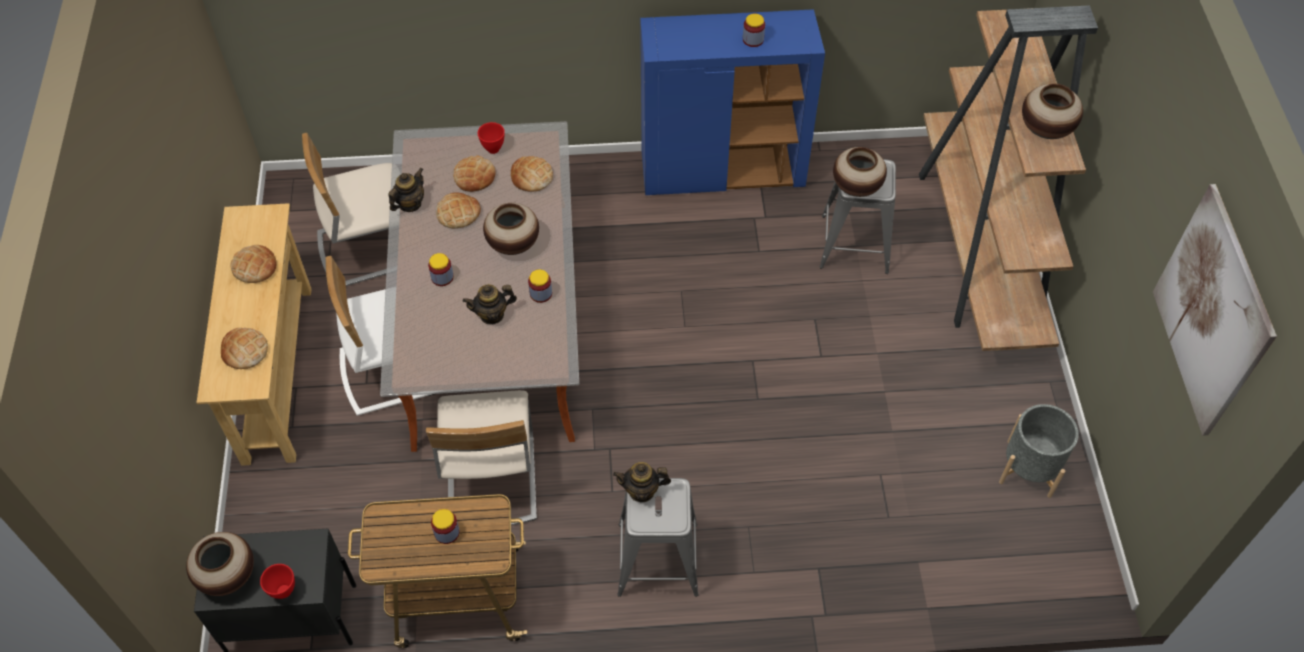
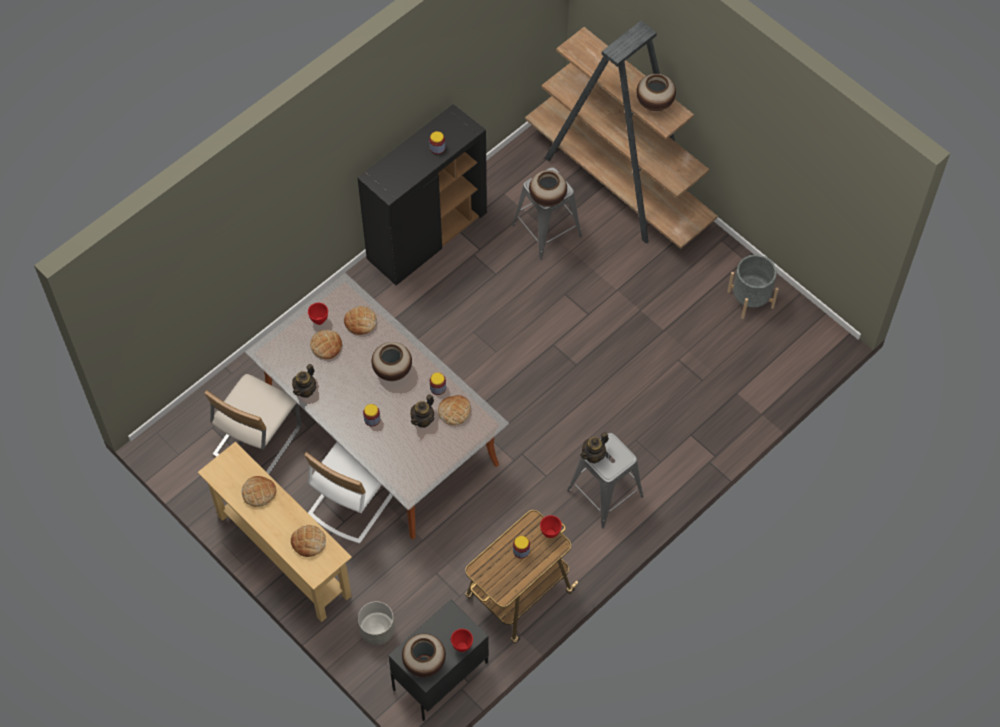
camera: 40 degrees left, 5 degrees up
(283, 517) = (377, 630): none -> grey planter
(410, 204) = (305, 390): teapot -> teapot turned 150 degrees counterclockwise
(458, 213) = (340, 375): bread -> bread (454, 411)
(490, 479) = (473, 520): beige chair -> none
(498, 538) = (550, 533): none -> red bowl
(723, 171) = (427, 236): blue cabinet -> black cabinet
(1212, 311) = (830, 163): picture -> none

